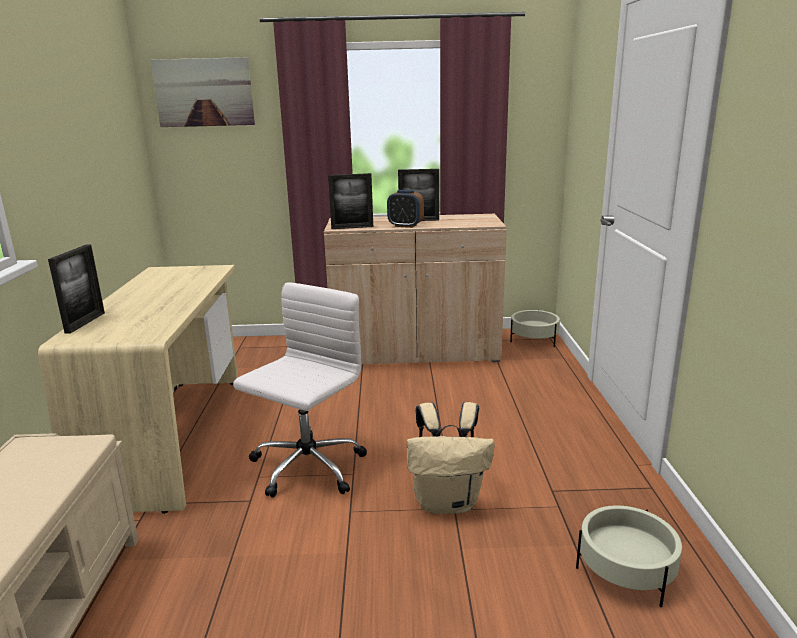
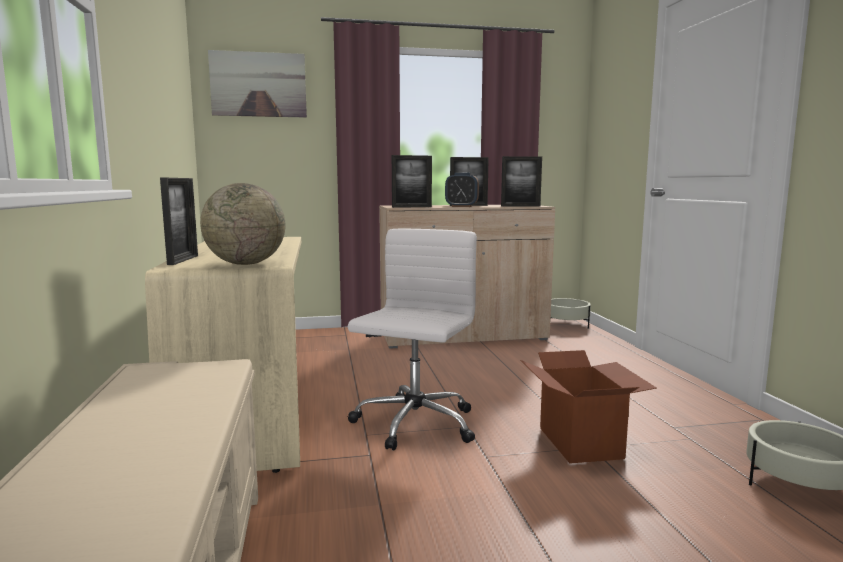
camera: 10 degrees left, 10 degrees down
(130, 334) = (245, 264): none -> globe
(448, 502) = (581, 442): beige backpack -> cardboard box
(470, 224) = (520, 206): none -> picture frame

